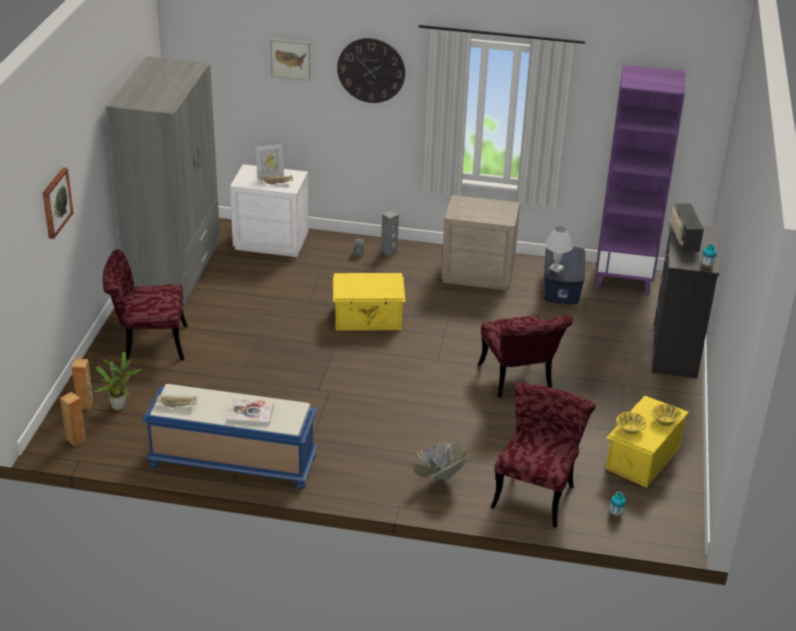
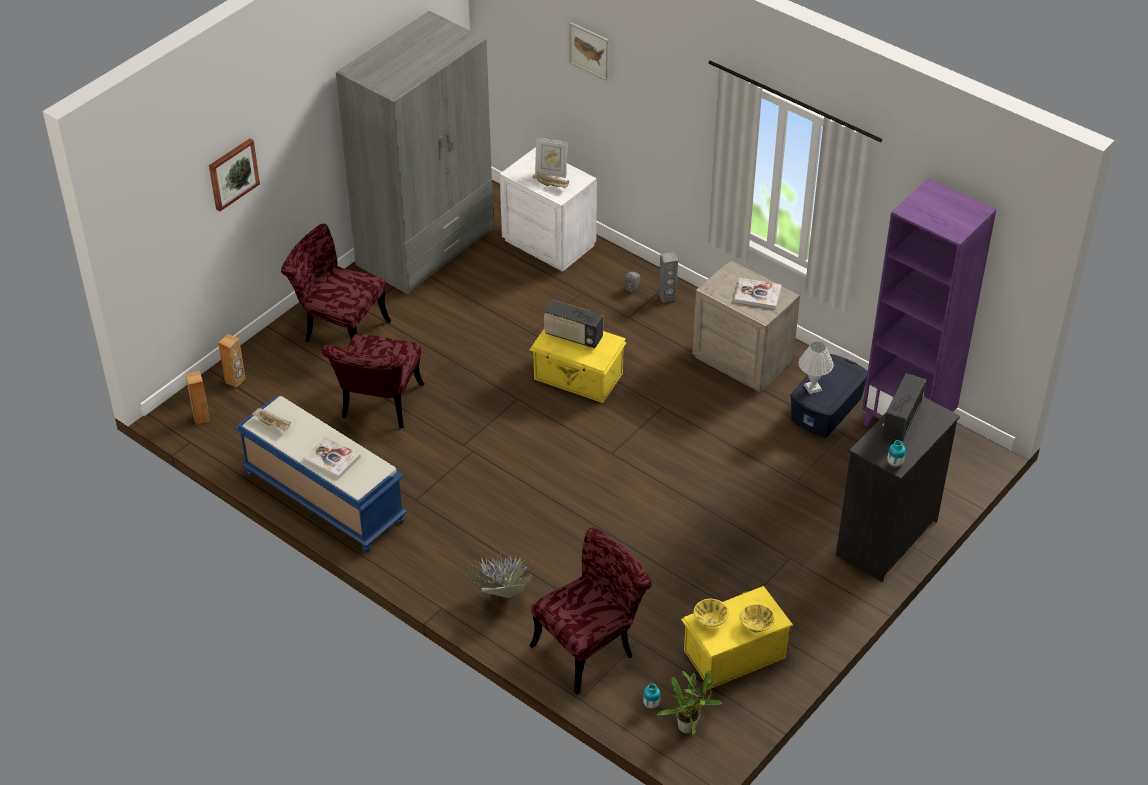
camera: 30 degrees right, 10 degrees up
(120, 405) = (265, 393): potted plant -> potted plant (689, 726)
(362, 282) = (573, 336): none -> radio
(371, 70) = (667, 90): wall clock -> none
(490, 209) = (757, 295): none -> book
(518, 382) = (677, 512): red chair -> red chair (379, 408)

